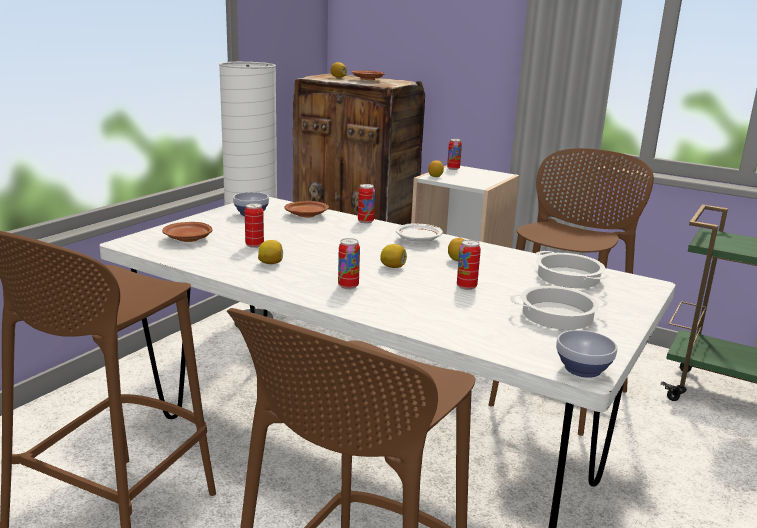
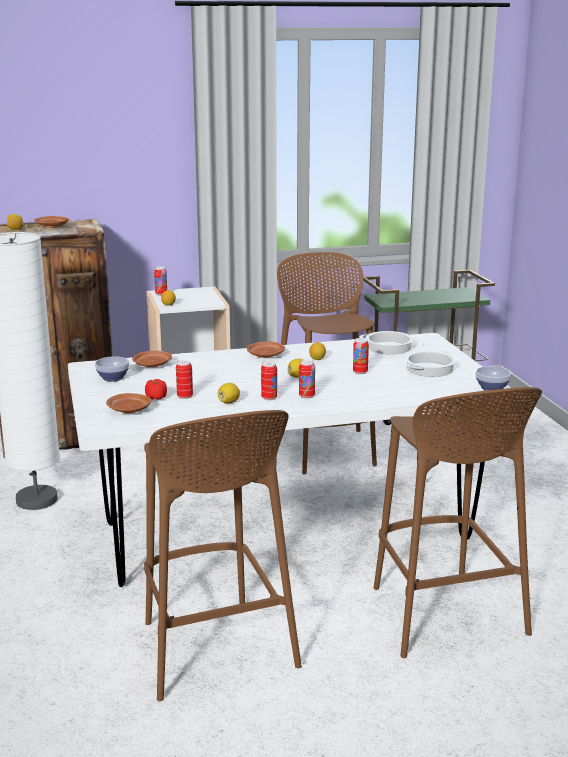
camera: 45 degrees left, 0 degrees up
(232, 238) = (156, 398): none -> tomato
(365, 221) = (202, 355): can -> can (269, 398)
(418, 240) = (265, 355): white plate -> brown plate

